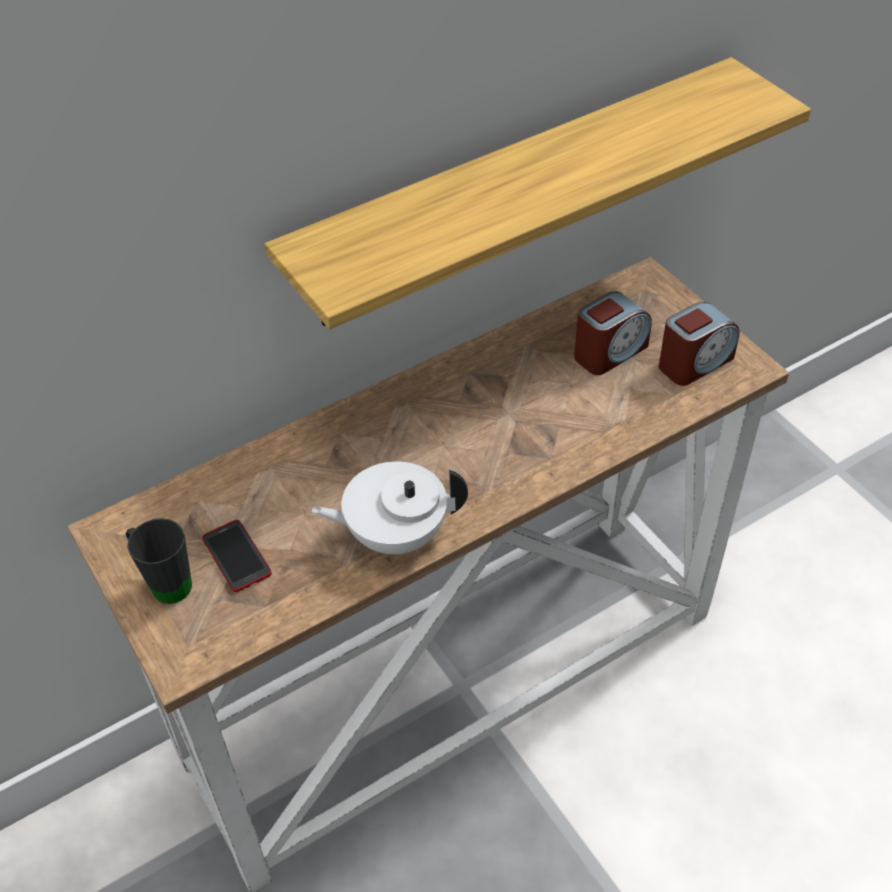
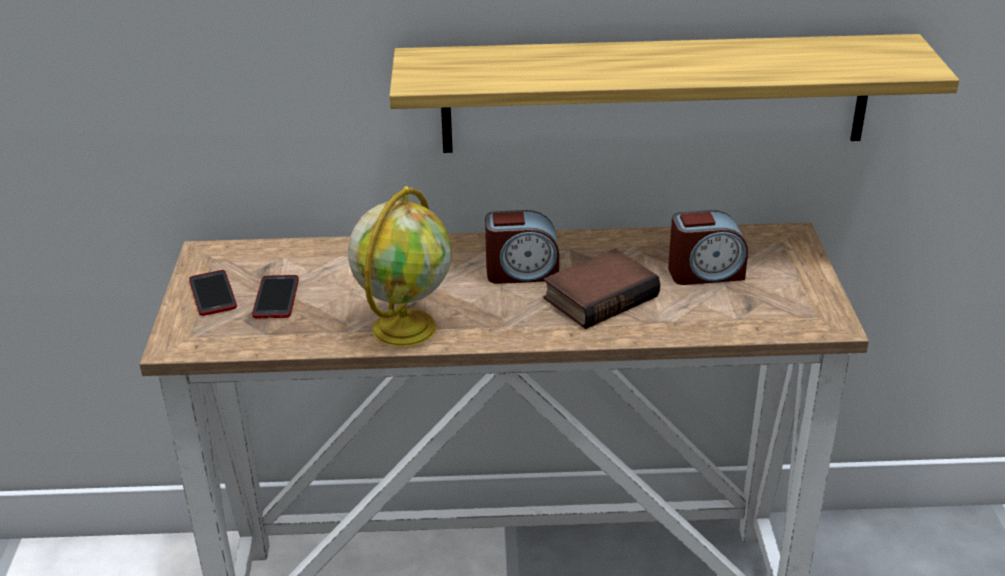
camera: 30 degrees right, 15 degrees down
(164, 581) = (213, 294): black mug -> phone
(395, 534) = (404, 327): white teapot -> globe
(541, 417) = (600, 295): none -> book
(694, 363) = (779, 304): alarm clock -> alarm clock (522, 272)

